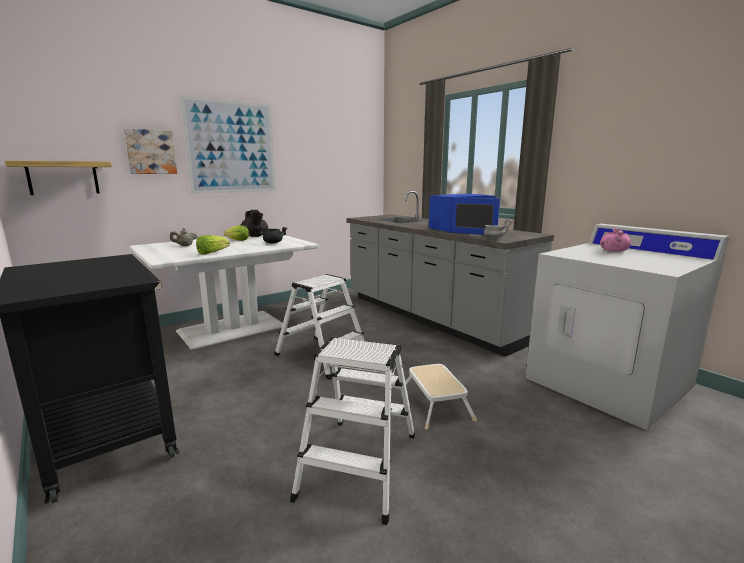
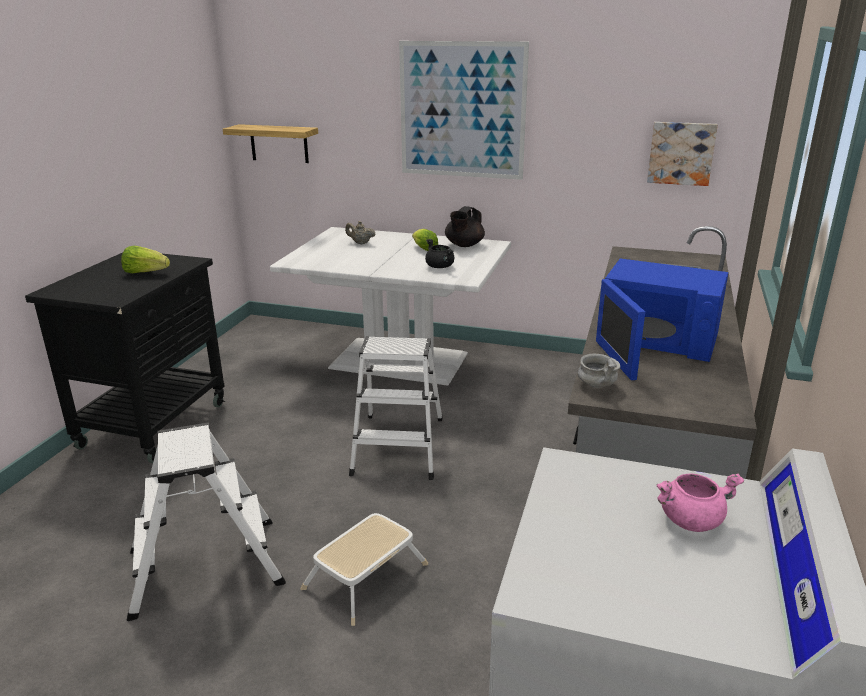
camera: 55 degrees right, 10 degrees up
(151, 152) = (361, 116): picture -> picture (681, 153)
(212, 253) = (344, 265): lettuce -> lettuce (145, 273)

